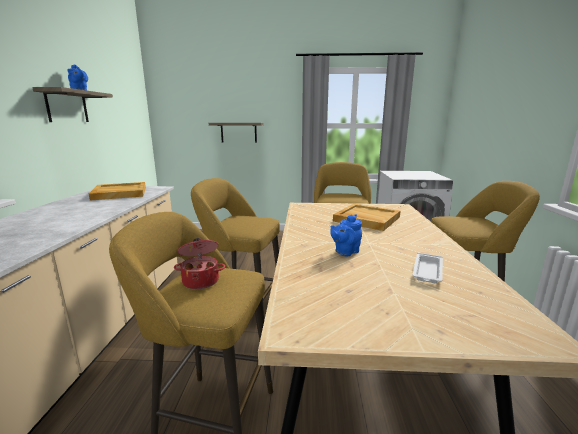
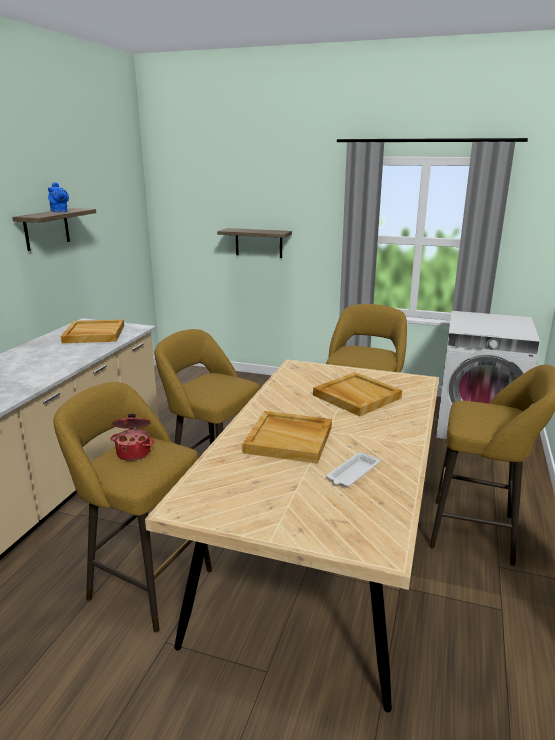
camera: 15 degrees right, 5 degrees up
(345, 252) = (290, 439): blue teapot -> beige tray

